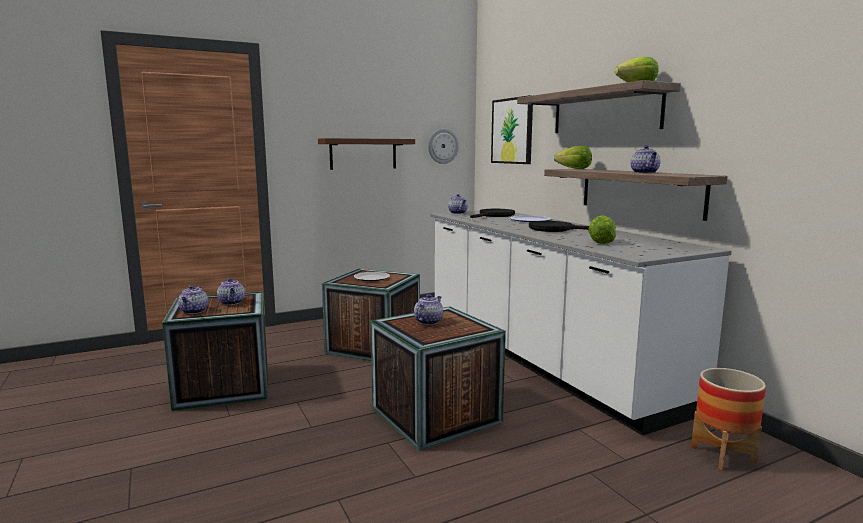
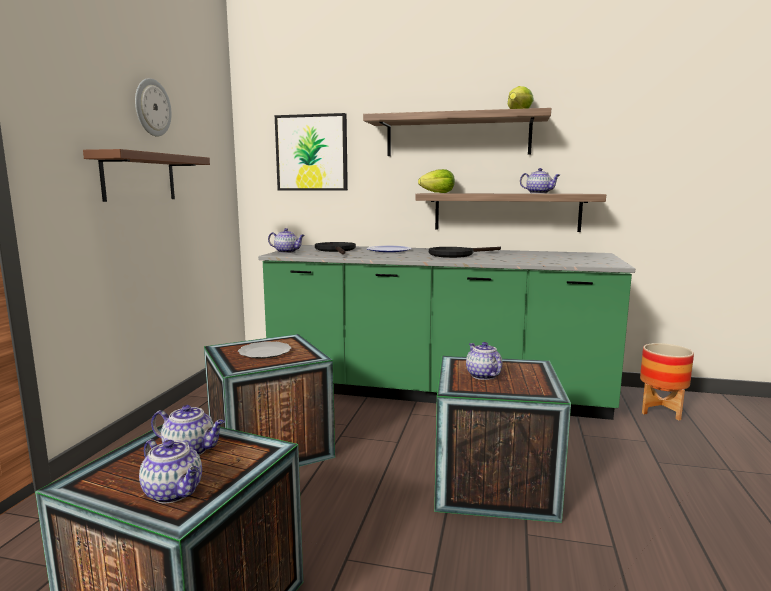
camera: 50 degrees left, 0 degrees up
(443, 146) = (212, 169): wall clock -> wall clock (152, 107)
(541, 358) = (436, 391): white counter -> green counter
(600, 242) = (539, 259): lettuce -> none

